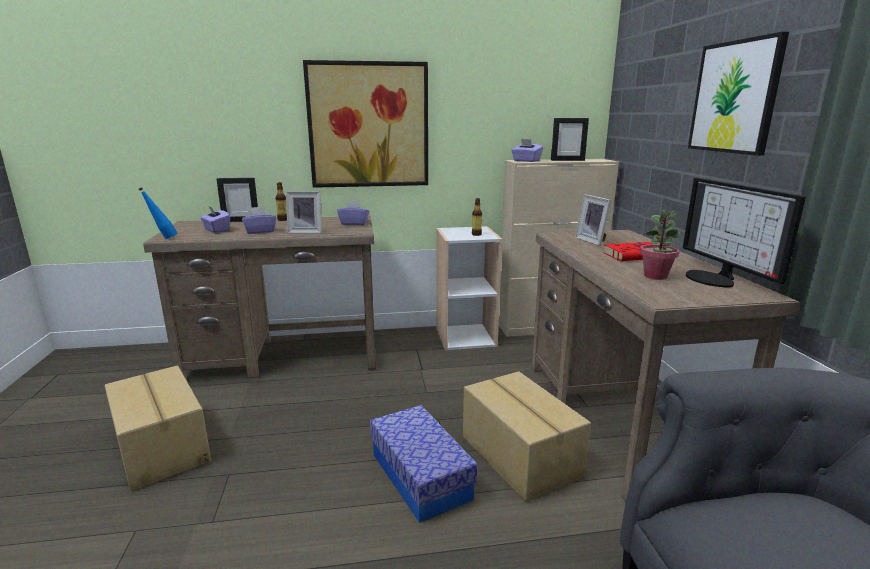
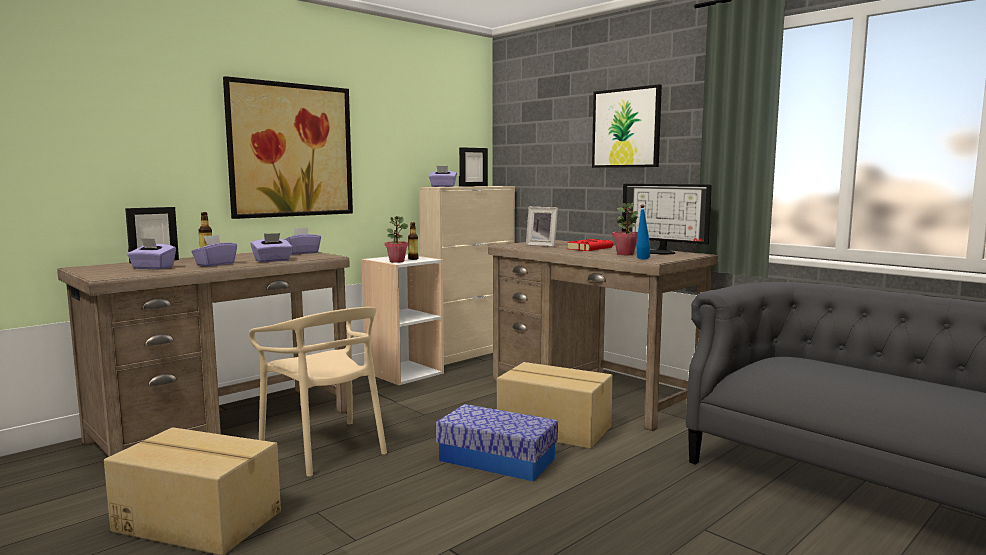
camera: 35 degrees left, 10 degrees down
(163, 238) = (107, 277): blue bottle -> blue bottle (642, 259)
(306, 232) = (272, 260): picture frame -> purple tissue box
(315, 404) = (325, 448): none -> beige chair
(455, 236) = (396, 261): none -> potted plant

